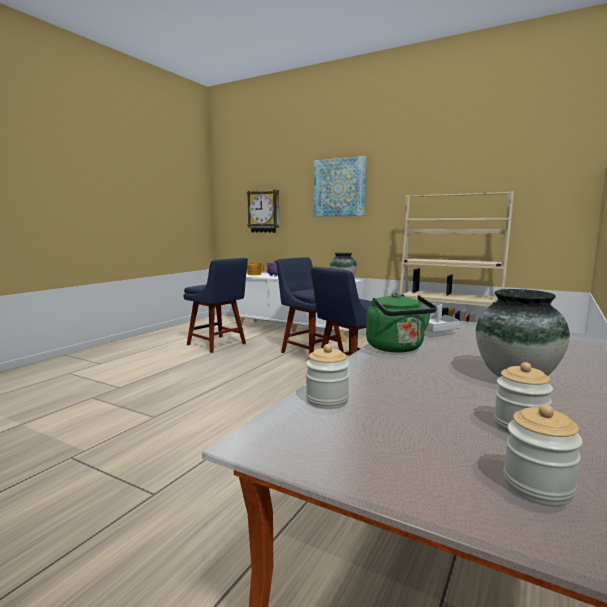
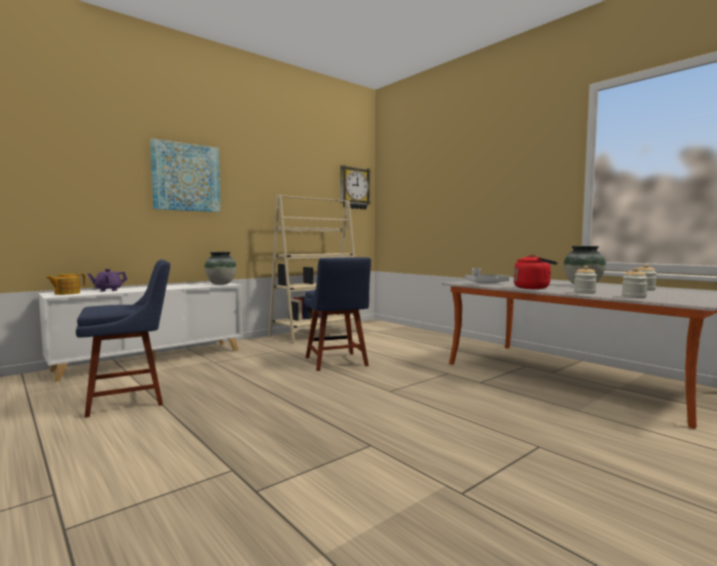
camera: 70 degrees left, 5 degrees down
(264, 211) = (57, 196): wall clock -> wall clock (354, 188)
(310, 352) = (246, 364): blue chair -> none
(397, 348) = (533, 288): green kettle -> red kettle
(537, 486) = (694, 292): jar -> jar (584, 292)

